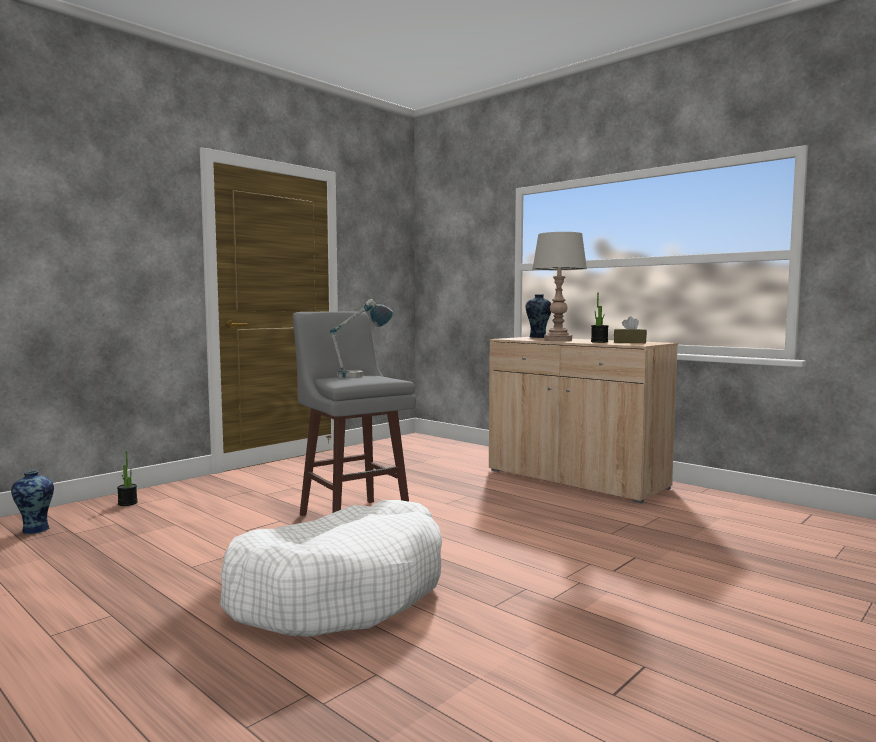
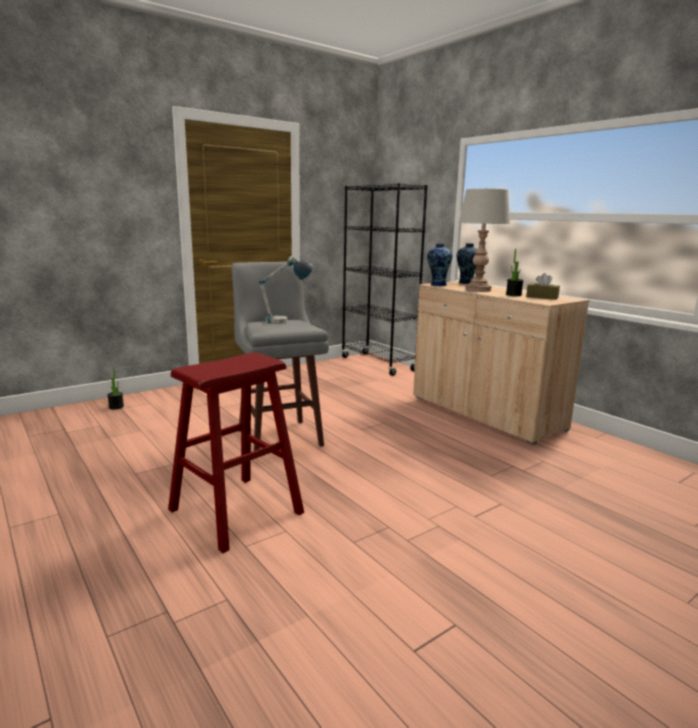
camera: 10 degrees right, 10 degrees up
(35, 529) = (41, 426): vase -> vase (437, 285)
(340, 591) = (235, 511): white dog bed -> red stool
(432, 443) = (378, 364): none -> black bookcase

